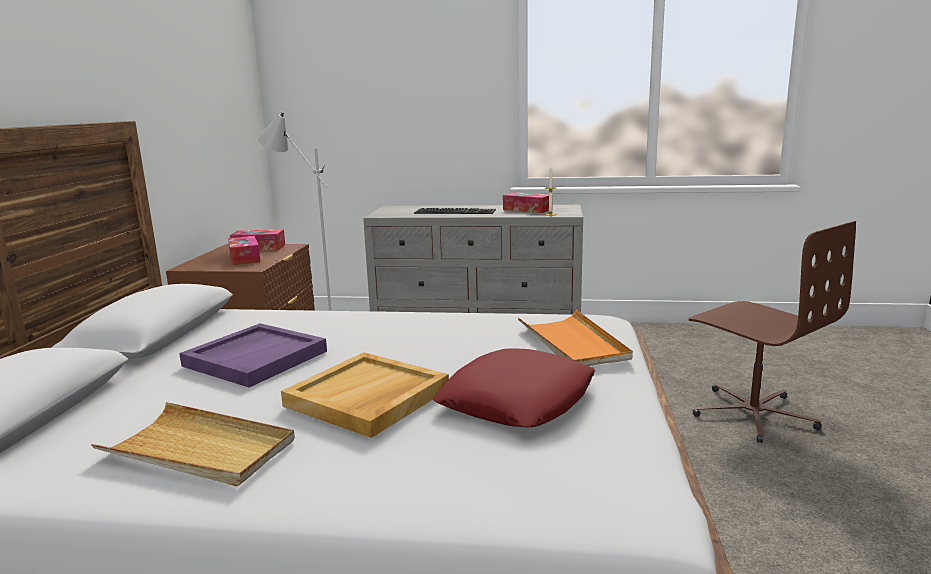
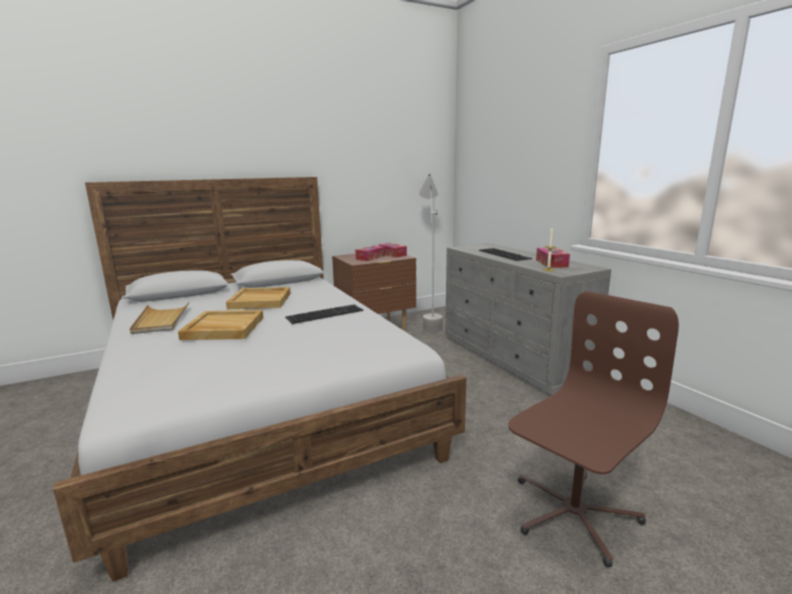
camera: 55 degrees right, 0 degrees up
(256, 358) = (261, 300): purple tray -> beige tray
(410, 332) = (325, 313): none -> keyboard
(517, 400) = (244, 356): red pillow -> none
(573, 343) = (347, 349): orange tray -> none
(753, 413) = (572, 513): brown office chair -> brown office chair turned 150 degrees counterclockwise

